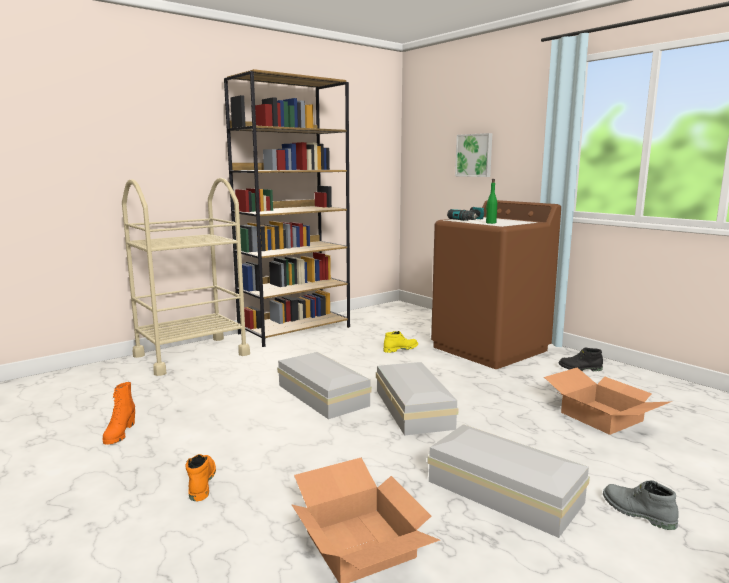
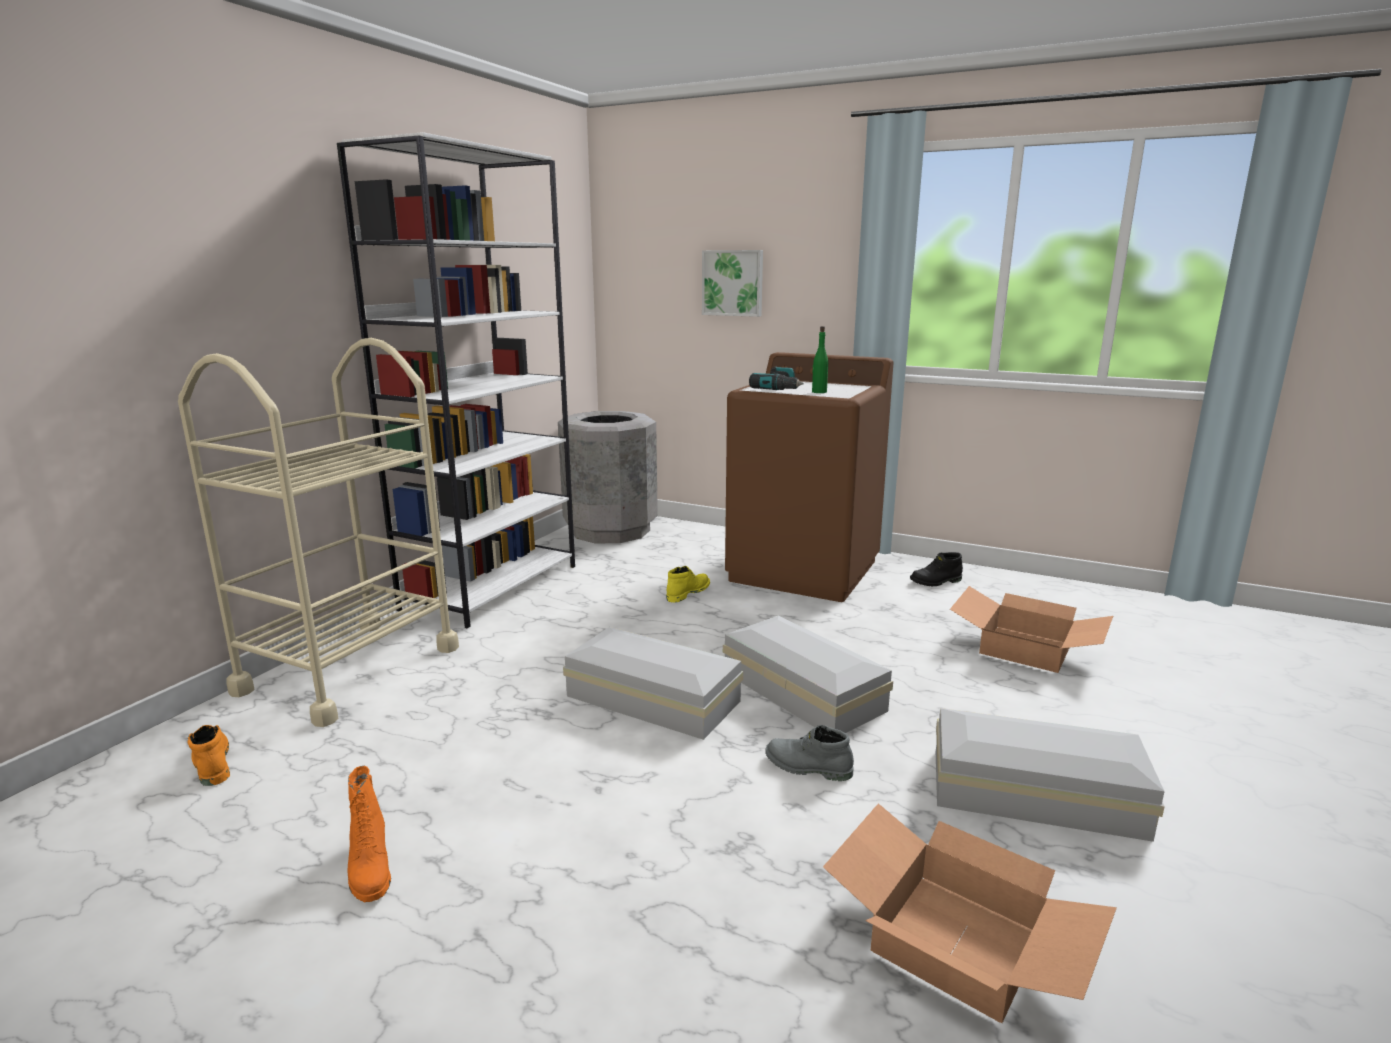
camera: 25 degrees left, 5 degrees up
(200, 483) = (621, 921): orange boot -> orange boot (211, 763)
(295, 330) = (491, 586): brown bookcase -> white bookcase
(390, 312) = (611, 530): none -> grey trash can
(637, 512) = (1187, 777): grey boot -> grey boot (807, 767)

